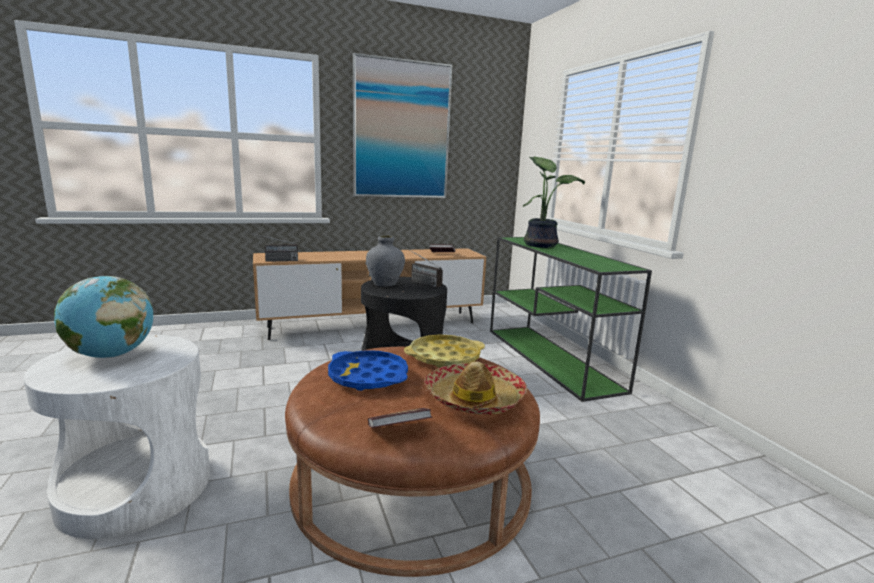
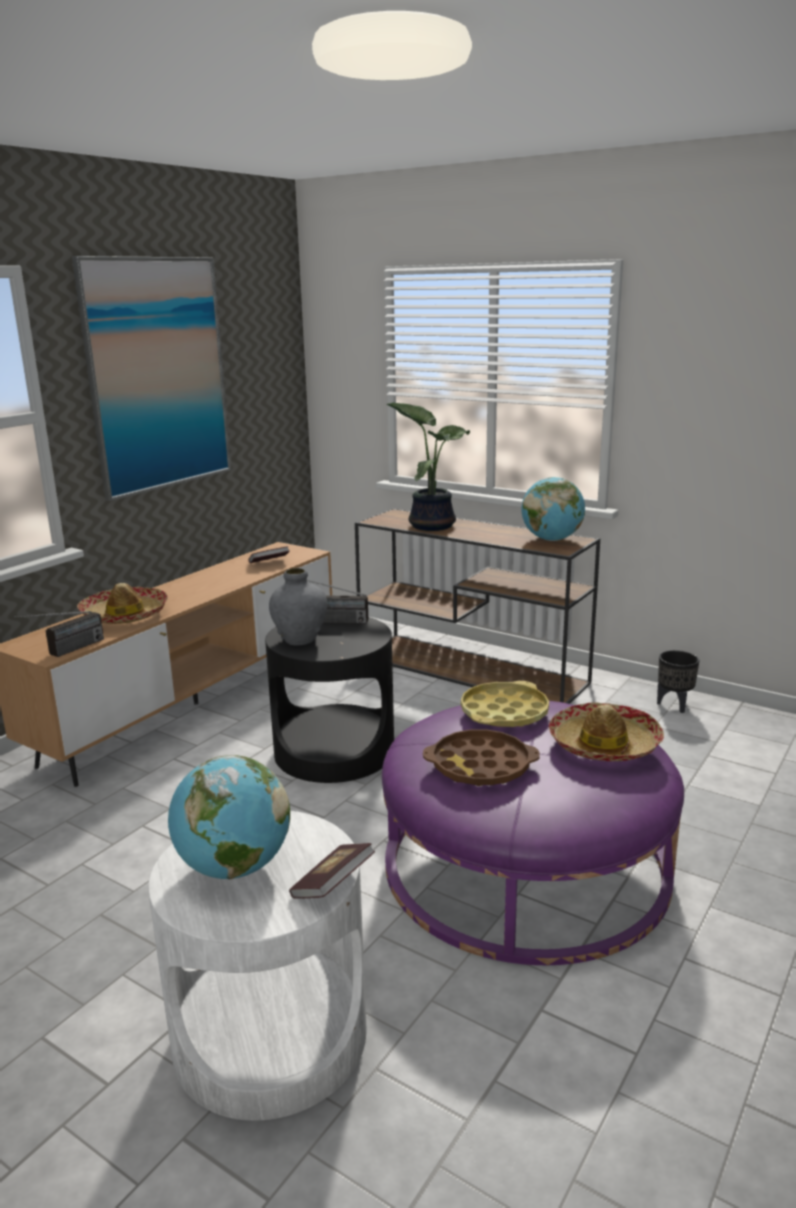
camera: 35 degrees left, 5 degrees up
(328, 255) = (124, 615): none -> hat
(368, 377) = (481, 766): blue tray -> brown tray
(399, 429) = (602, 801): book -> book (333, 885)
(412, 477) = (526, 862): brown ottoman -> purple ottoman
(551, 359) = (473, 670): green console table -> brown console table
(609, 264) = (551, 539): none -> globe
(687, 433) = (674, 705): none -> black planter

